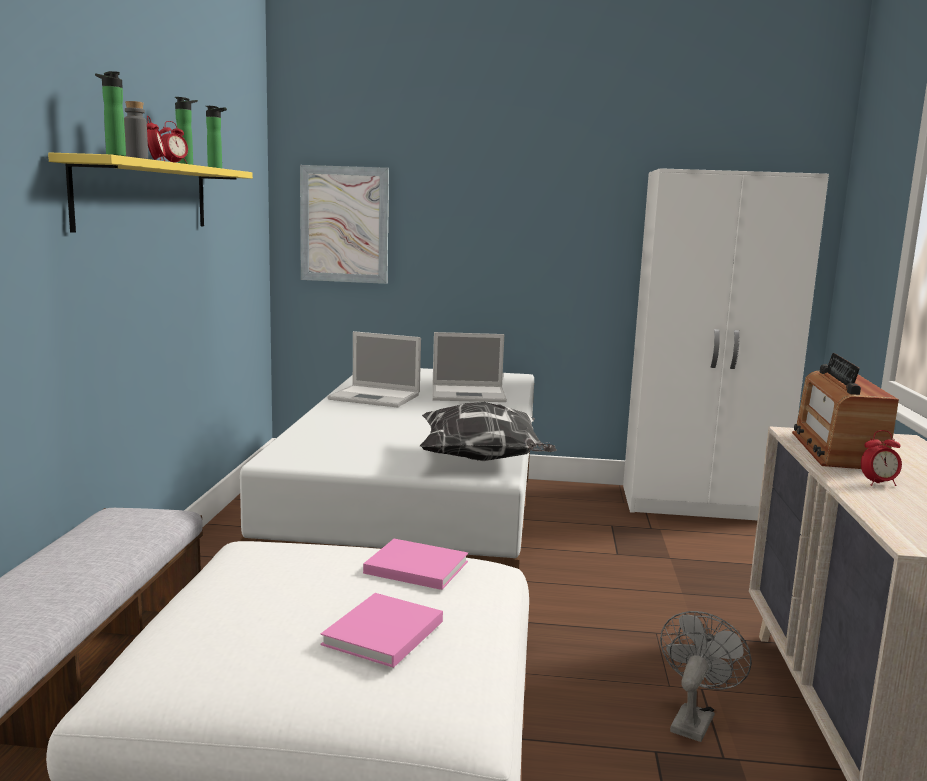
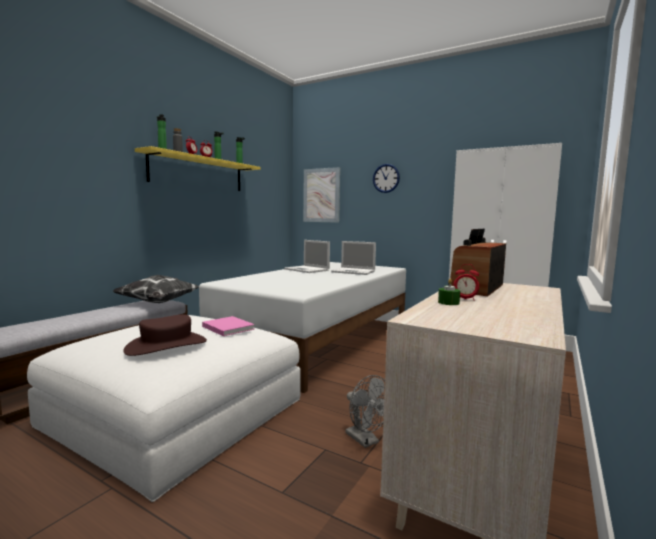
camera: 25 degrees right, 5 degrees down
(381, 634) = (166, 345): pink book -> brown hat
(483, 461) = (306, 290): pillow -> pillow (158, 303)
(491, 198) = (386, 178): none -> wall clock
(693, 719) = (365, 440): grey fan -> grey fan turned 90 degrees clockwise
(878, 496) = (448, 303): none -> green candle

